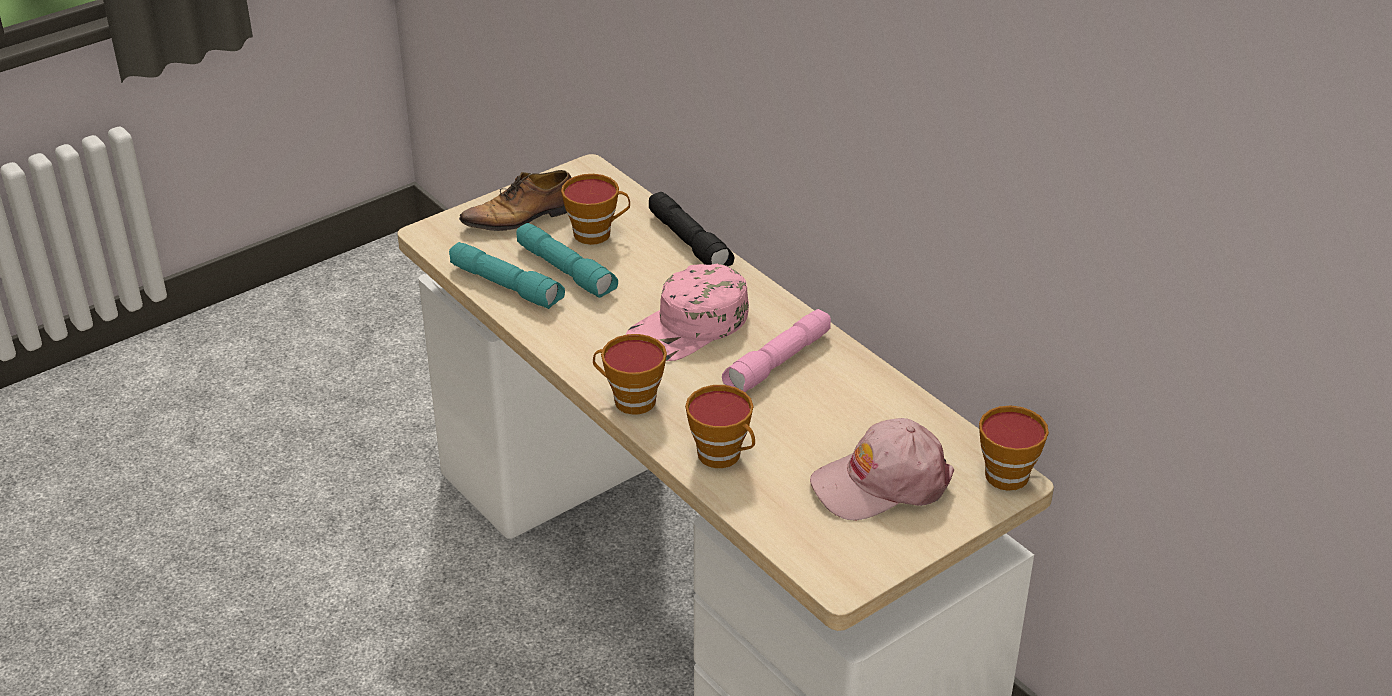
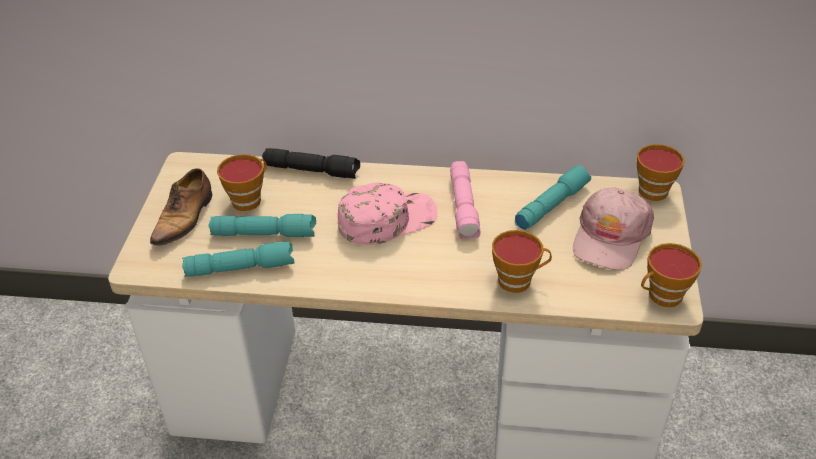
camera: 45 degrees left, 5 degrees up
(629, 400) = (421, 286): cup -> cup (662, 297)
(689, 326) = (387, 219): pink cap -> pink cap turned 120 degrees counterclockwise
(871, 416) = (551, 204): none -> turquoise flashlight

